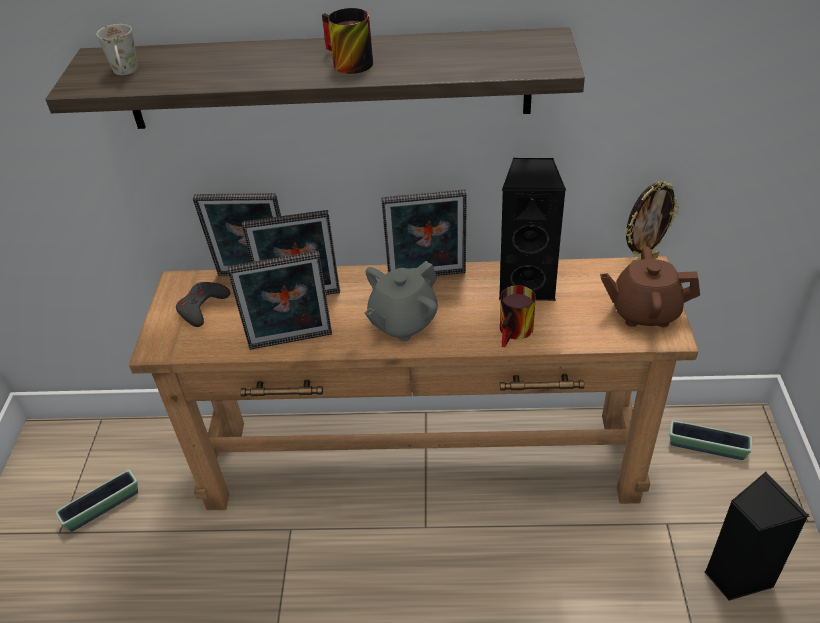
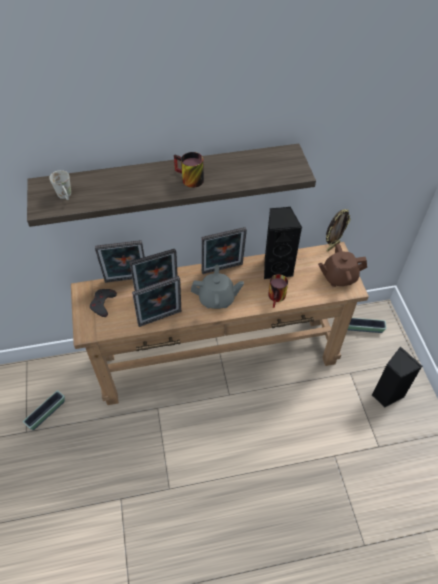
camera: 15 degrees left, 10 degrees up
(402, 322) = (217, 299): grey teapot -> grey teapot turned 120 degrees counterclockwise

